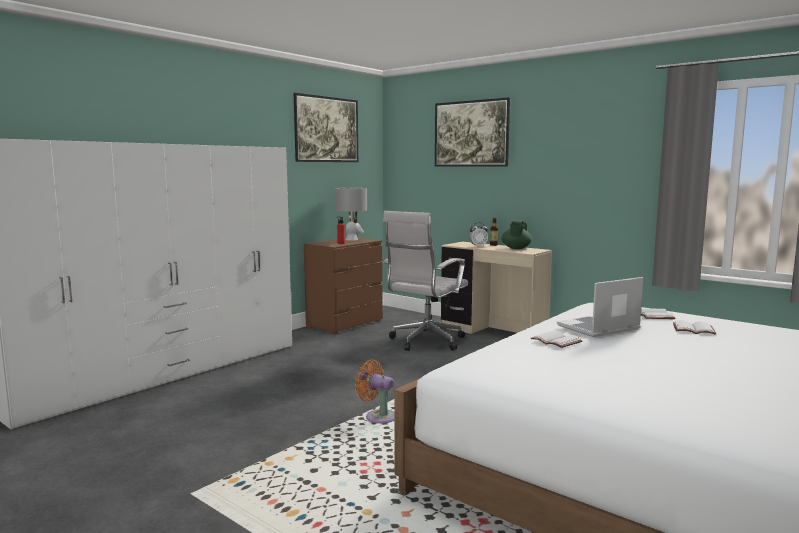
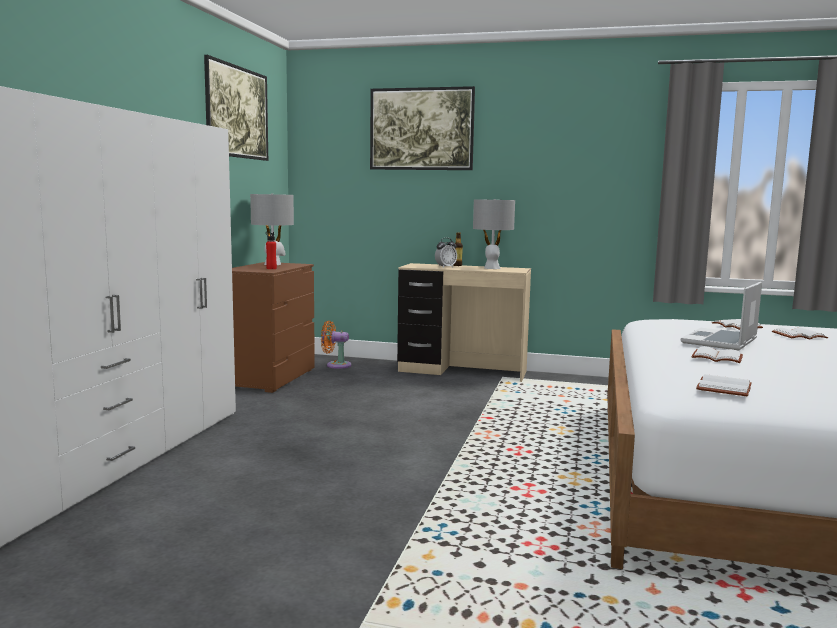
camera: 25 degrees left, 0 degrees up
(378, 416) = (464, 484): orange fan -> orange fan (336, 365)
(425, 342) = (400, 390): white office chair -> none
(494, 365) = (722, 387): none -> white book
(516, 248) = (492, 268): green teapot -> grey table lamp

